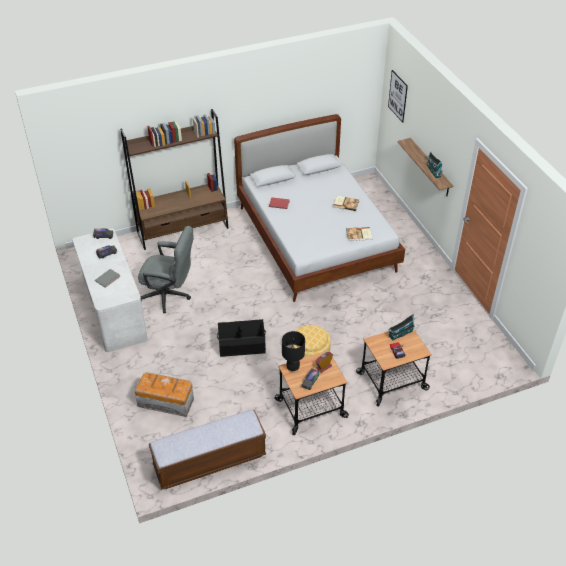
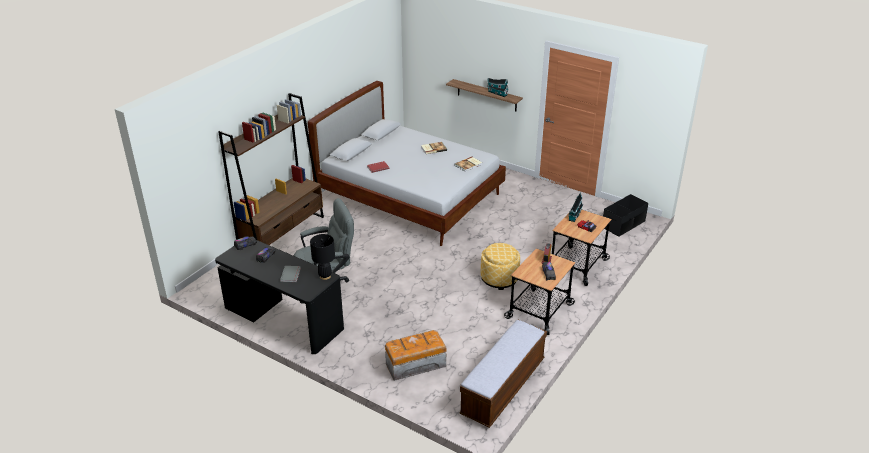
camera: 35 degrees left, 10 degrees down
(113, 309) = (283, 319): white desk -> black desk
(242, 346) = (434, 295): black storage box -> black storage box (623, 224)
(293, 368) = (524, 271): black table lamp -> black table lamp (325, 276)
(398, 96) = (427, 47): picture -> none

